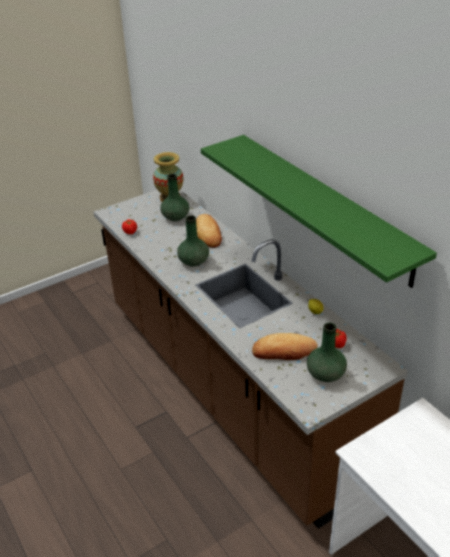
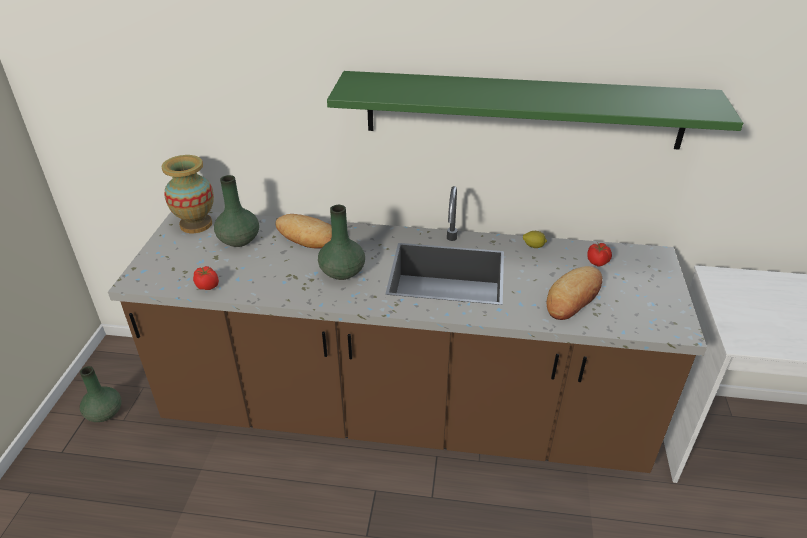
camera: 50 degrees left, 0 degrees up
(326, 374) = (636, 292): green vase -> green vase (105, 413)

